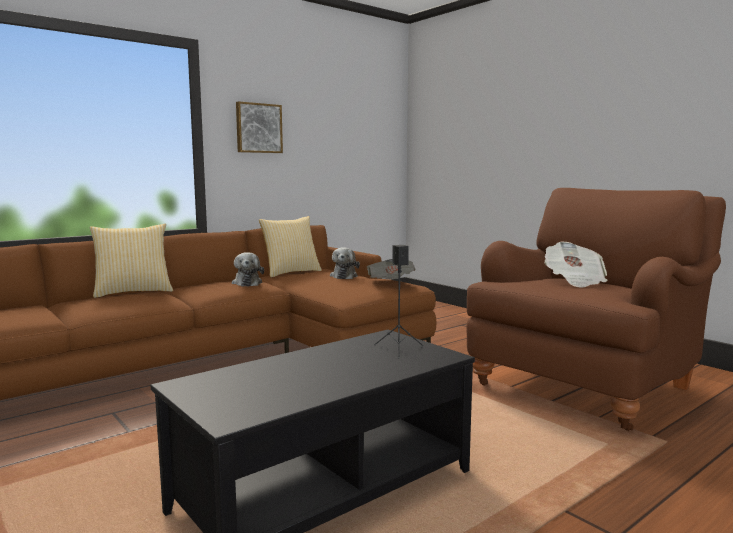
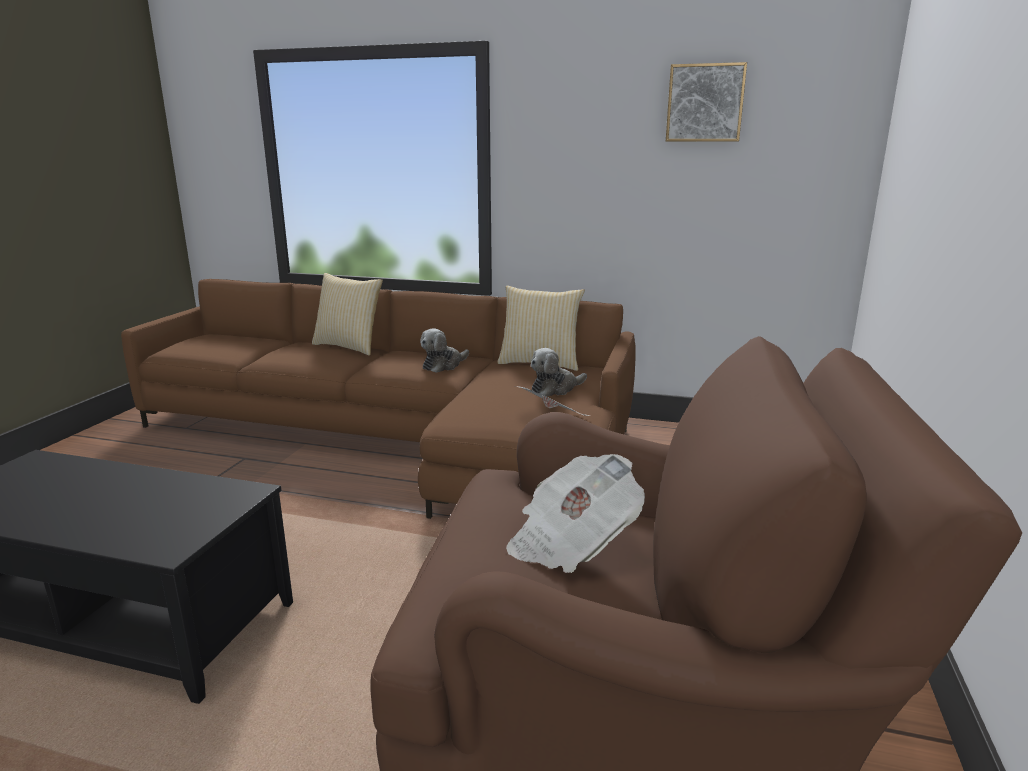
camera: 55 degrees right, 10 degrees up
(258, 128) = (568, 155): picture -> picture (705, 103)
(399, 349) = (185, 515): black speaker -> none

